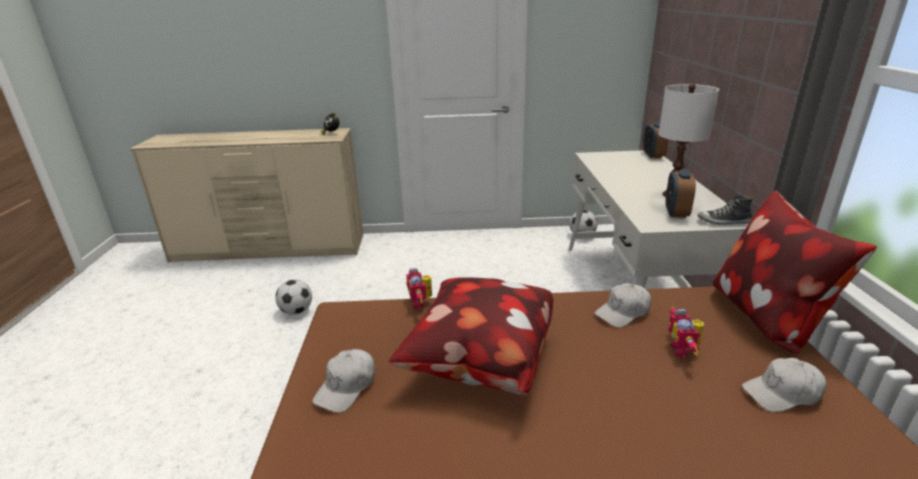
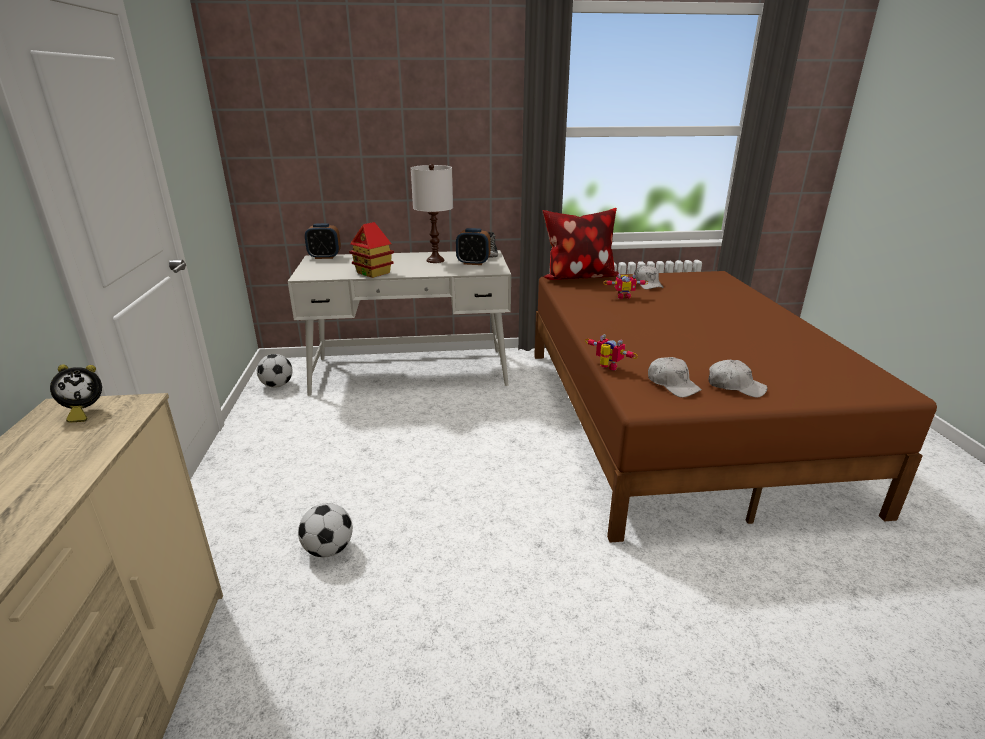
camera: 95 degrees left, 0 degrees up
(296, 311) = (412, 639): football -> football (329, 549)
(421, 303) = (606, 368): toy robot -> toy robot turned 120 degrees counterclockwise
(478, 363) = (674, 345): pillow -> none
(610, 174) = (373, 273): none -> toy house
(623, 312) = (589, 305): white cap -> white cap (672, 384)

